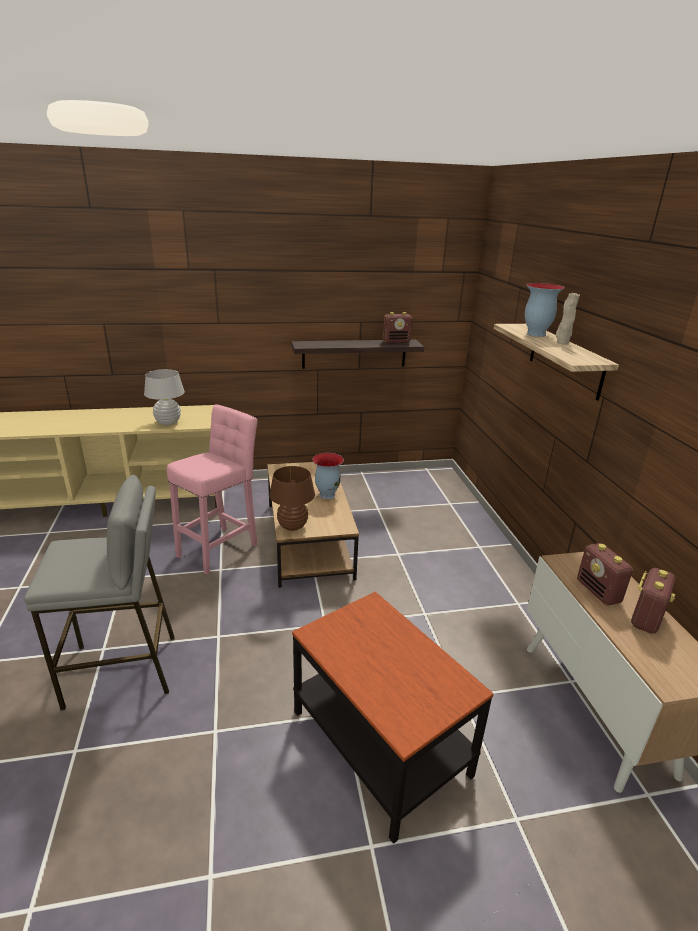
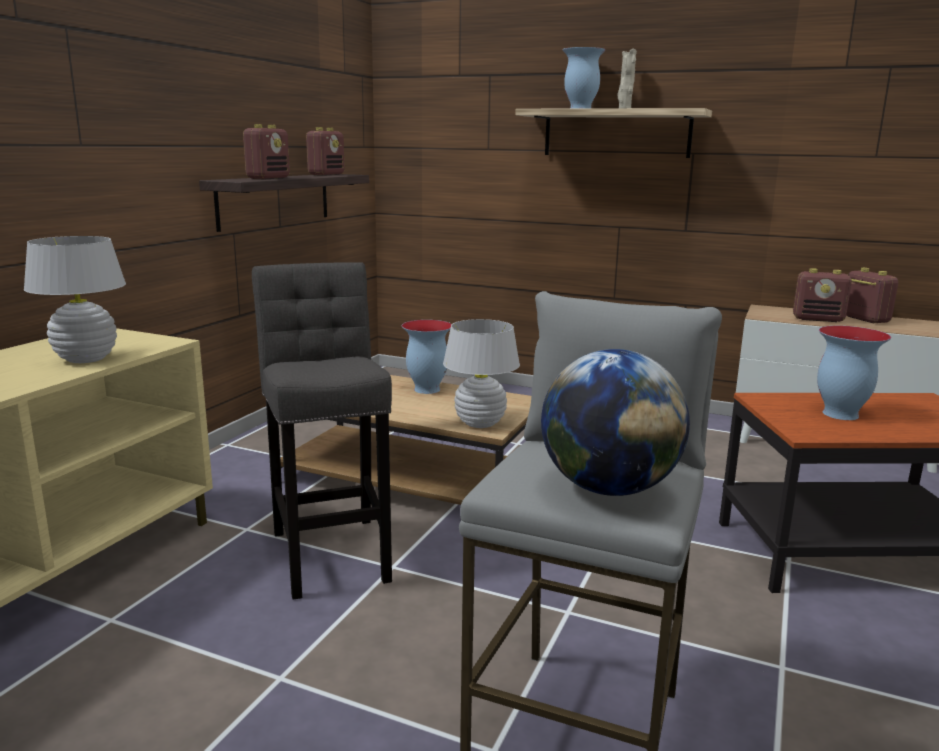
camera: 55 degrees left, 10 degrees down
(64, 567) = (608, 488): none -> globe
(220, 548) = (331, 551): pink stool -> grey stool
(292, 526) = (480, 423): brown table lamp -> white table lamp
(331, 344) = (268, 178): none -> radio
(371, 645) = (840, 414): none -> vase

